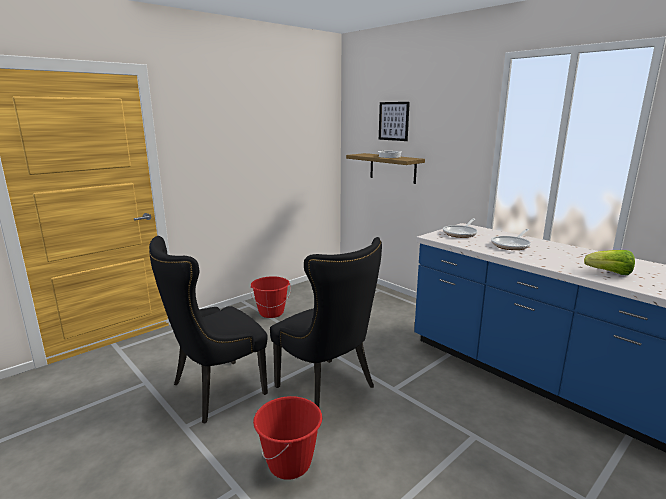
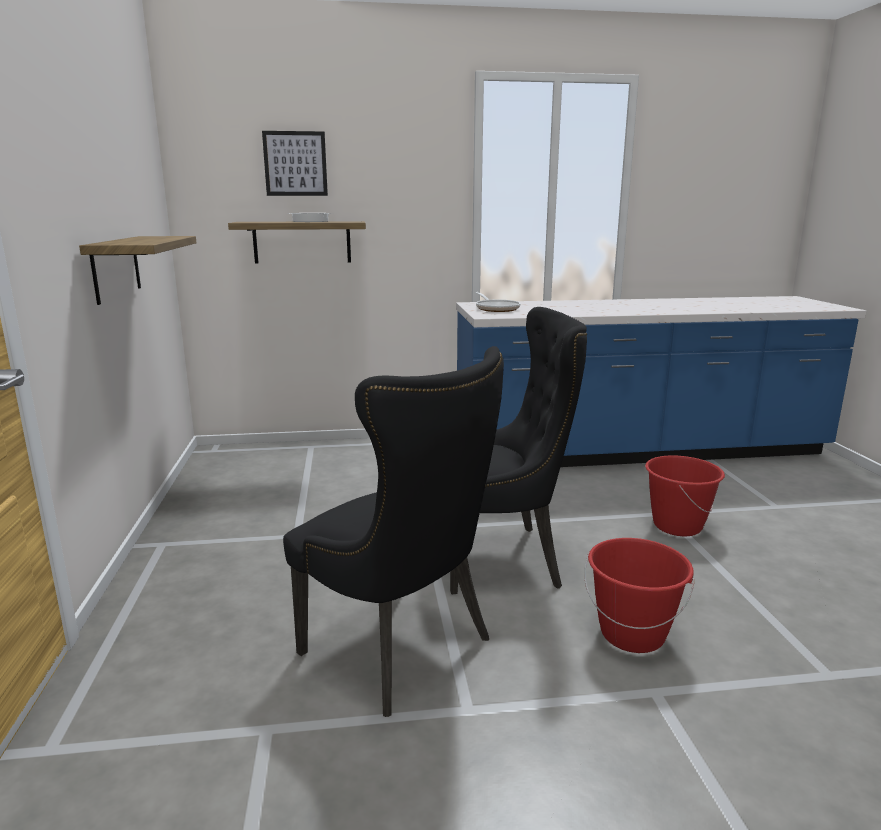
camera: 55 degrees left, 0 degrees up
(217, 390) = (399, 649): black chair -> black chair turned 45 degrees counterclockwise
(261, 175) = (116, 268): none -> shelf
(271, 312) = (228, 534): red bucket -> red bucket (677, 526)
(511, 245) = (565, 307): frying pan -> none
(609, 273) = (678, 308): lettuce -> none

